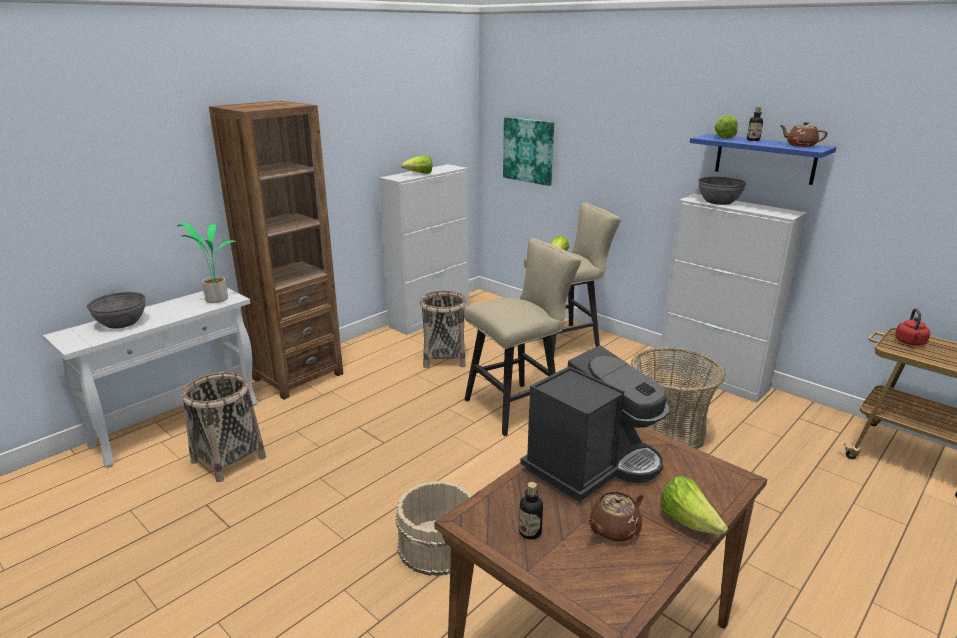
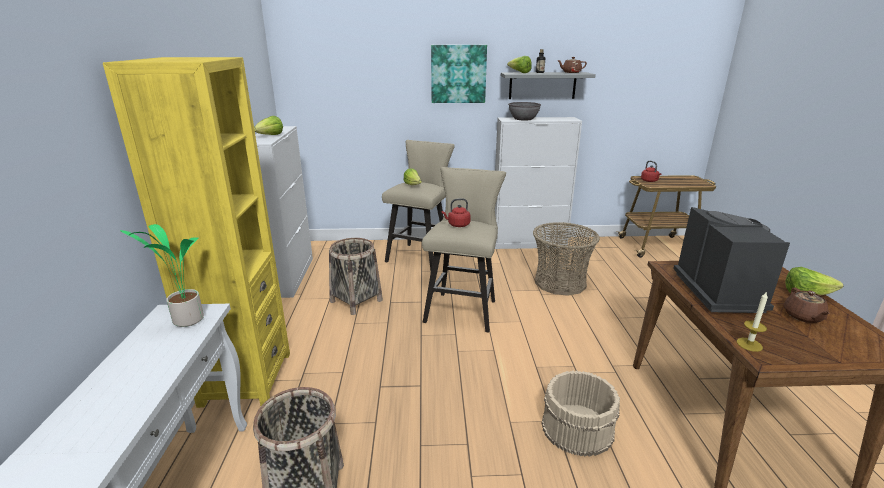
camera: 45 degrees left, 0 degrees up
(121, 322) = (102, 402): grey bowl -> none
(298, 376) = (246, 378): brown bookcase -> yellow bookcase
(486, 506) = (749, 344): none -> candle
(507, 304) = (457, 225): none -> red kettle
(529, 150) = (337, 104): picture -> picture (458, 74)
(530, 532) = (793, 343): bottle -> none
(765, 159) = (542, 85): blue shelf -> grey shelf

